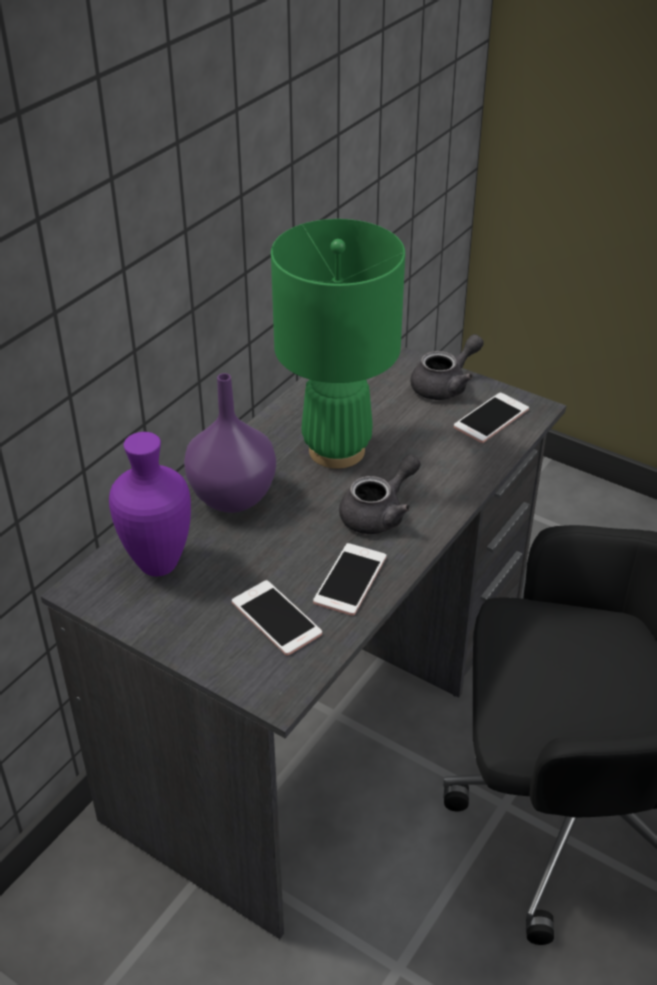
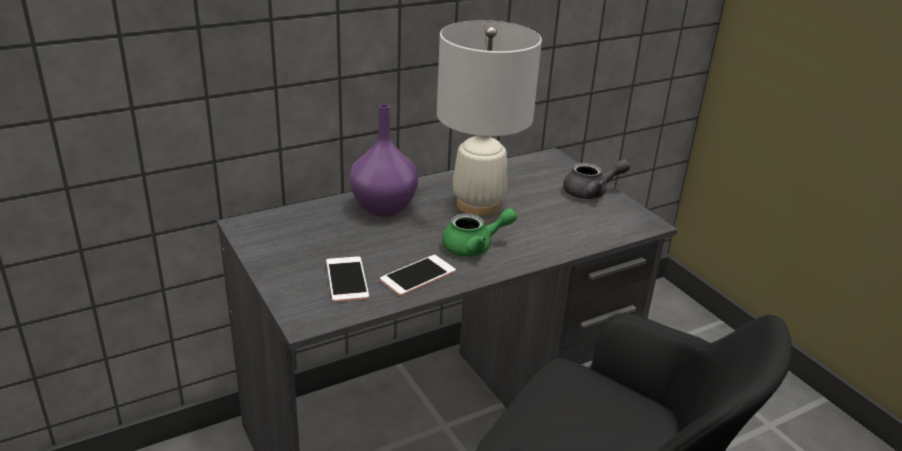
camera: 25 degrees right, 10 degrees down
(159, 563) = (303, 226): purple vase -> none
(336, 450) = (477, 204): green table lamp -> white table lamp
(379, 513) = (474, 247): grey teapot -> green teapot
(491, 418) = (609, 219): phone -> none

